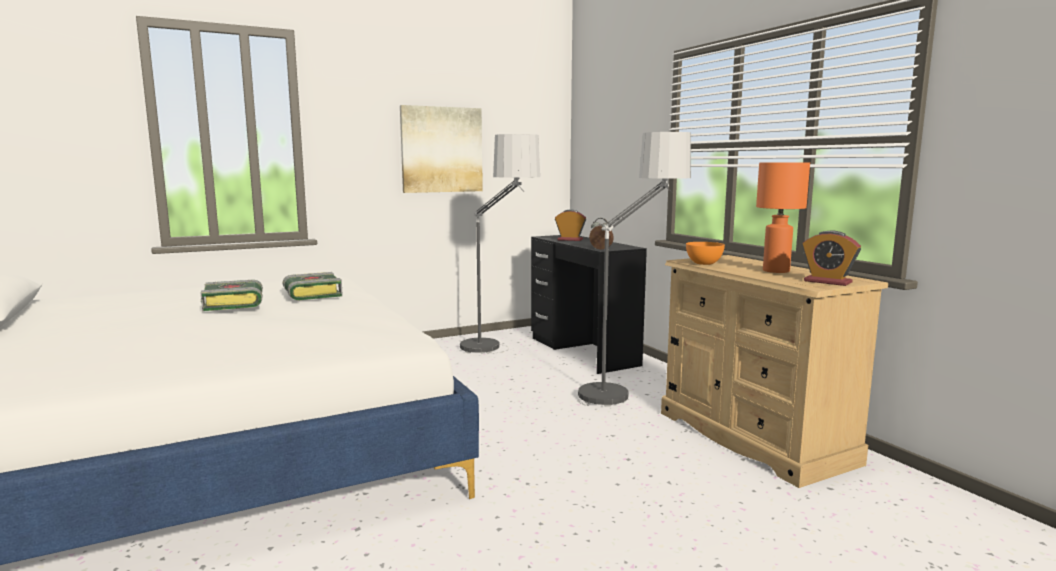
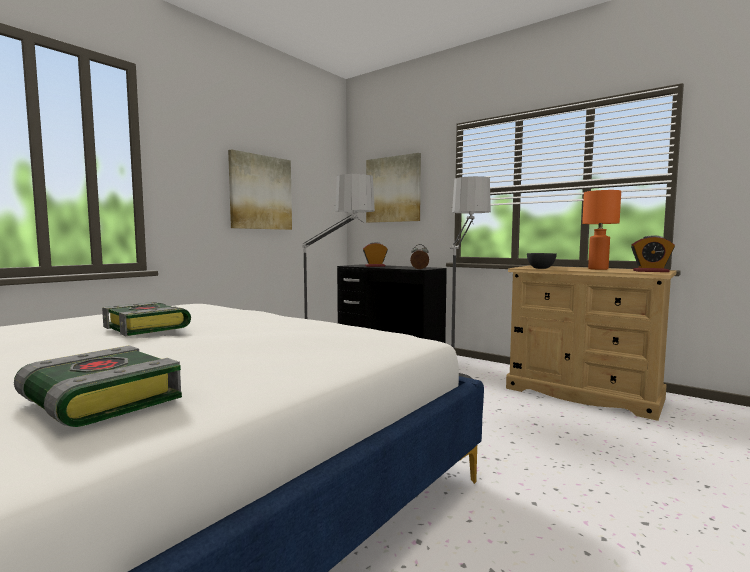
camera: 25 degrees left, 5 degrees down
(311, 294) = (213, 315): book -> book (98, 401)
(612, 138) = (393, 189): none -> picture
(704, 263) = (540, 268): orange bowl -> grey bowl

